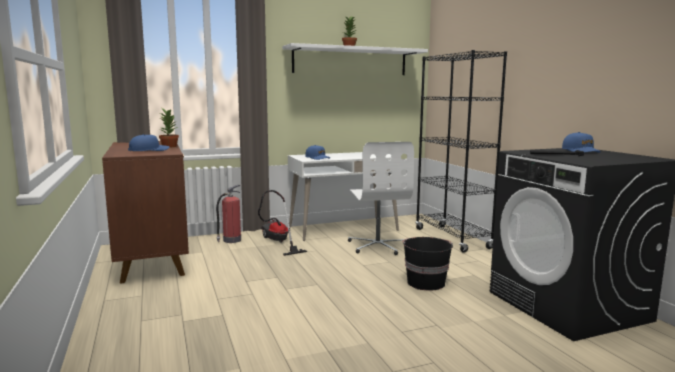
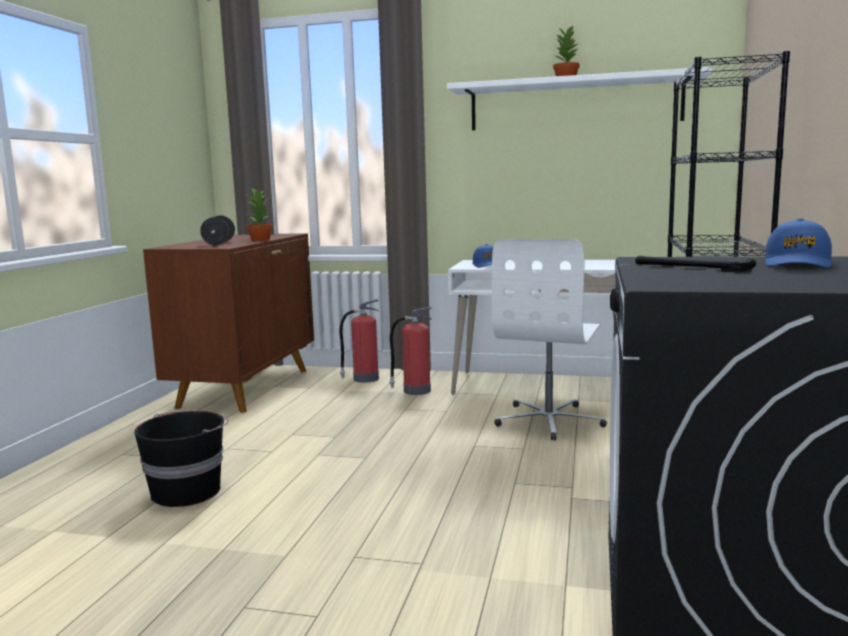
camera: 35 degrees right, 0 degrees up
(149, 150) = (219, 243): blue cap -> black dumbbell
(277, 242) = (415, 391): vacuum cleaner -> fire extinguisher
(425, 282) = (524, 493): black bucket -> black bucket (188, 491)

